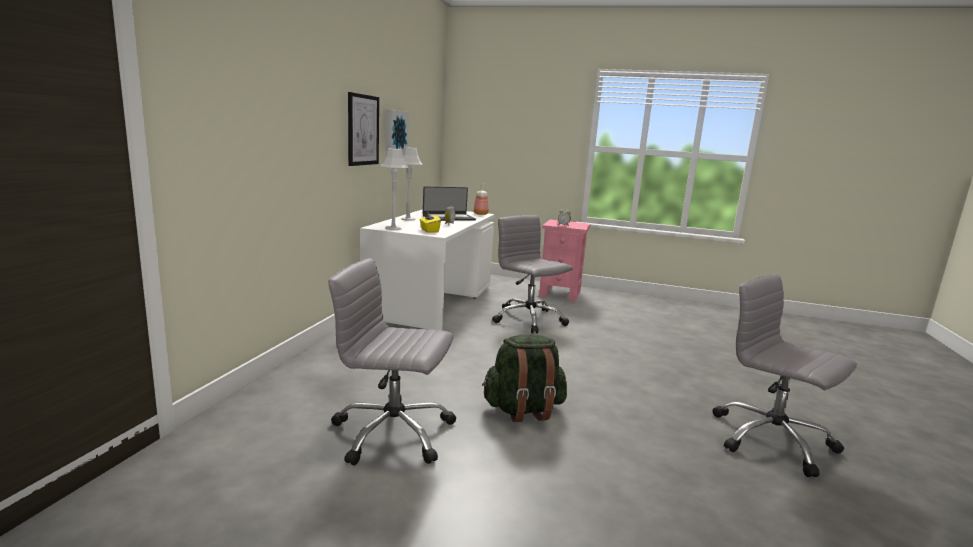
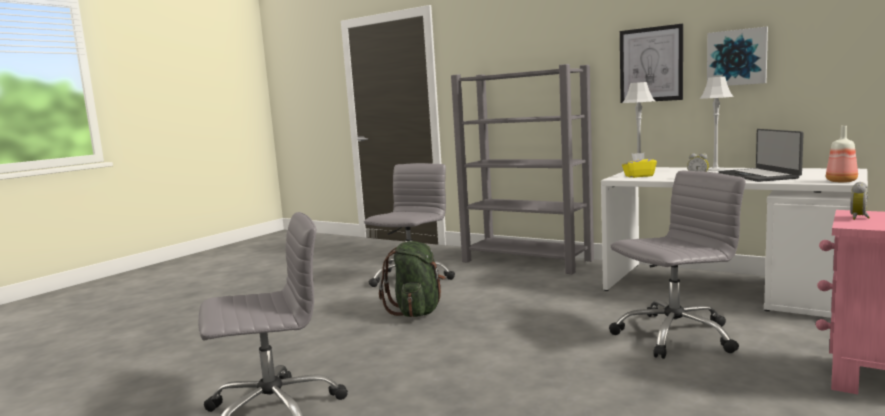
camera: 110 degrees right, 5 degrees down
(324, 362) = (527, 261): none -> grey bookcase

